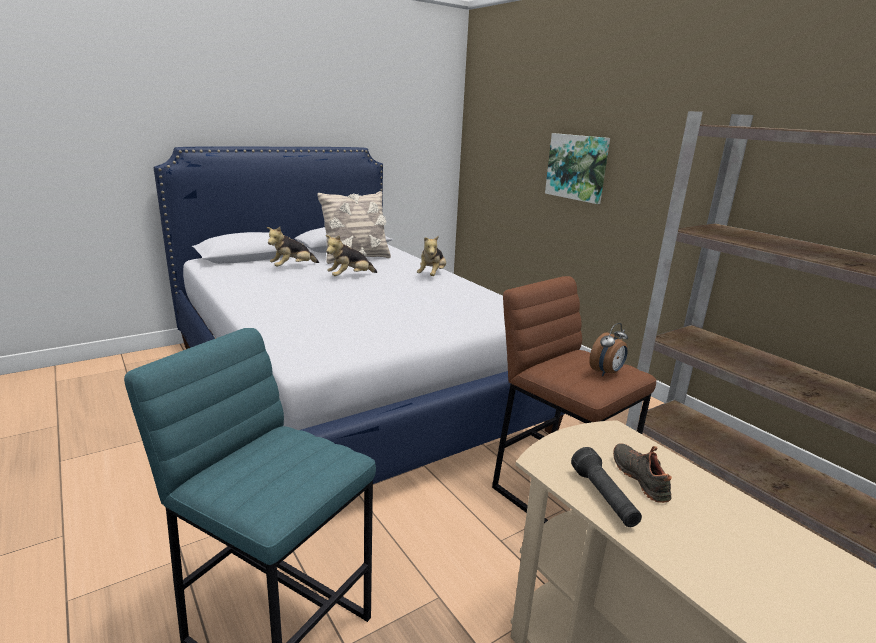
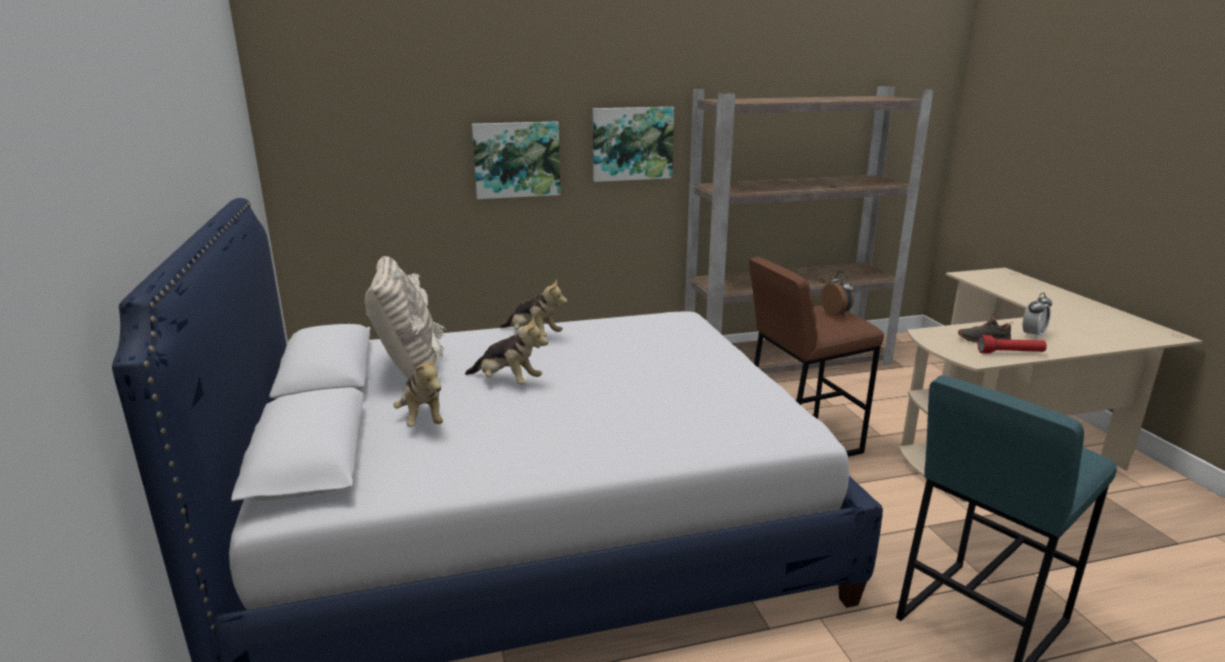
camera: 70 degrees left, 0 degrees up
(350, 277) = (507, 382): plush toy -> plush toy turned 45 degrees counterclockwise
(604, 498) = (1010, 353): black flashlight -> red flashlight
(668, 168) = (632, 143): none -> picture
(726, 536) = (1032, 335): none -> alarm clock

